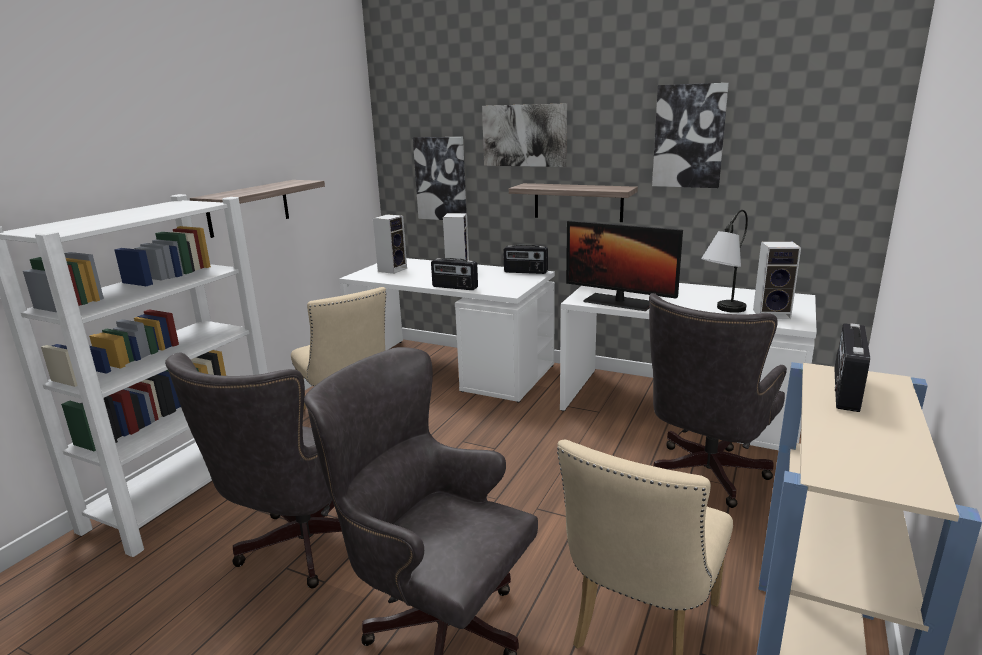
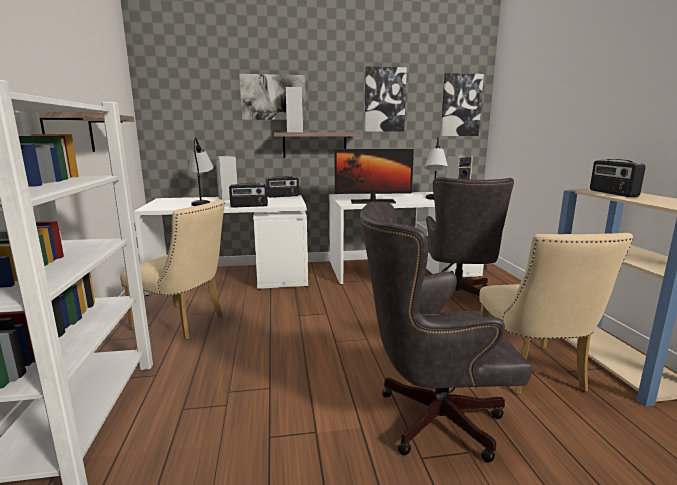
camera: 35 degrees left, 5 degrees down
(301, 549) = (264, 419): grey office chair -> none
(392, 269) = (174, 203): speaker -> speaker (294, 132)
(421, 272) = (203, 202): none -> table lamp
(441, 178) = (202, 131): picture -> picture (461, 105)

